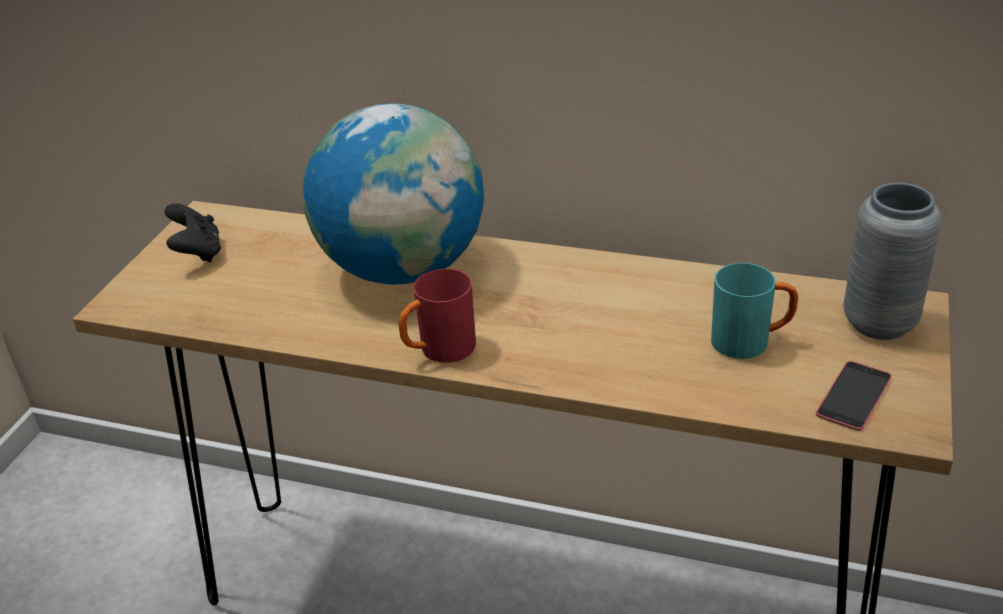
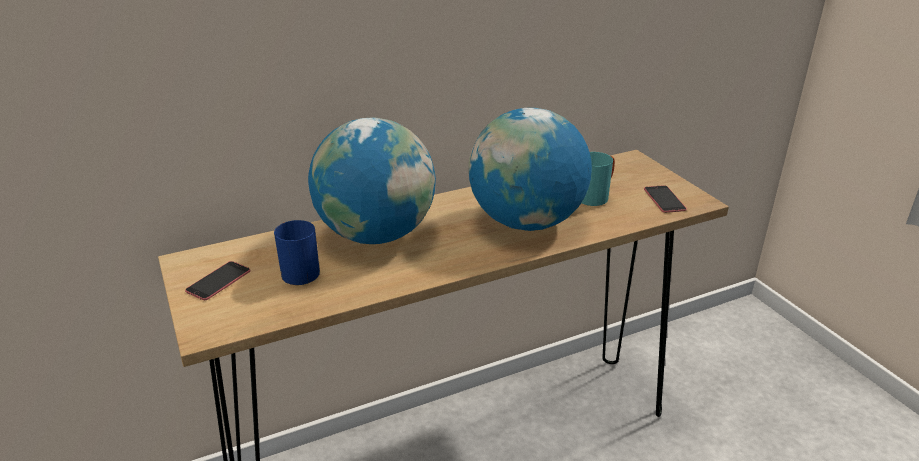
camera: 45 degrees left, 5 degrees down
(198, 253) = (218, 281): black game controller -> phone
(272, 276) = (297, 271): none -> blue mug
(439, 351) = (462, 262): red mug -> none
(594, 334) = (526, 222): none -> globe
(879, 323) = (631, 169): grey vase -> none

